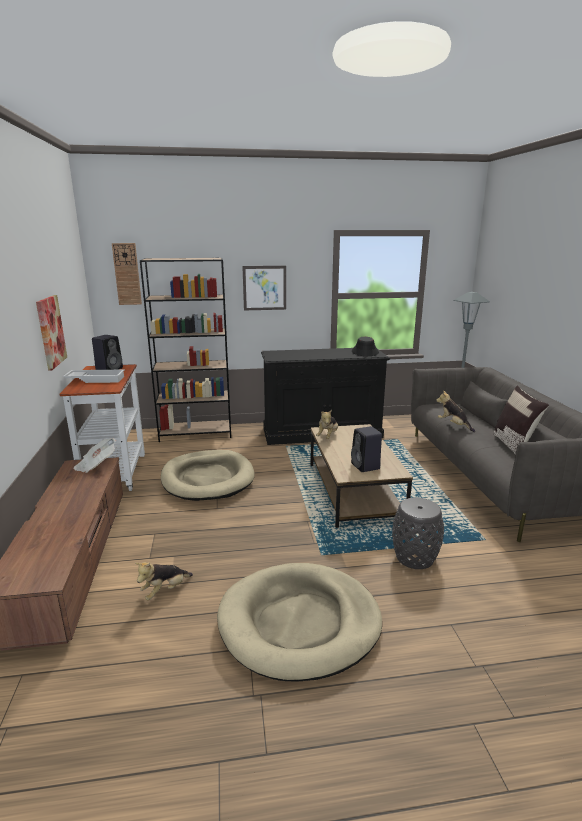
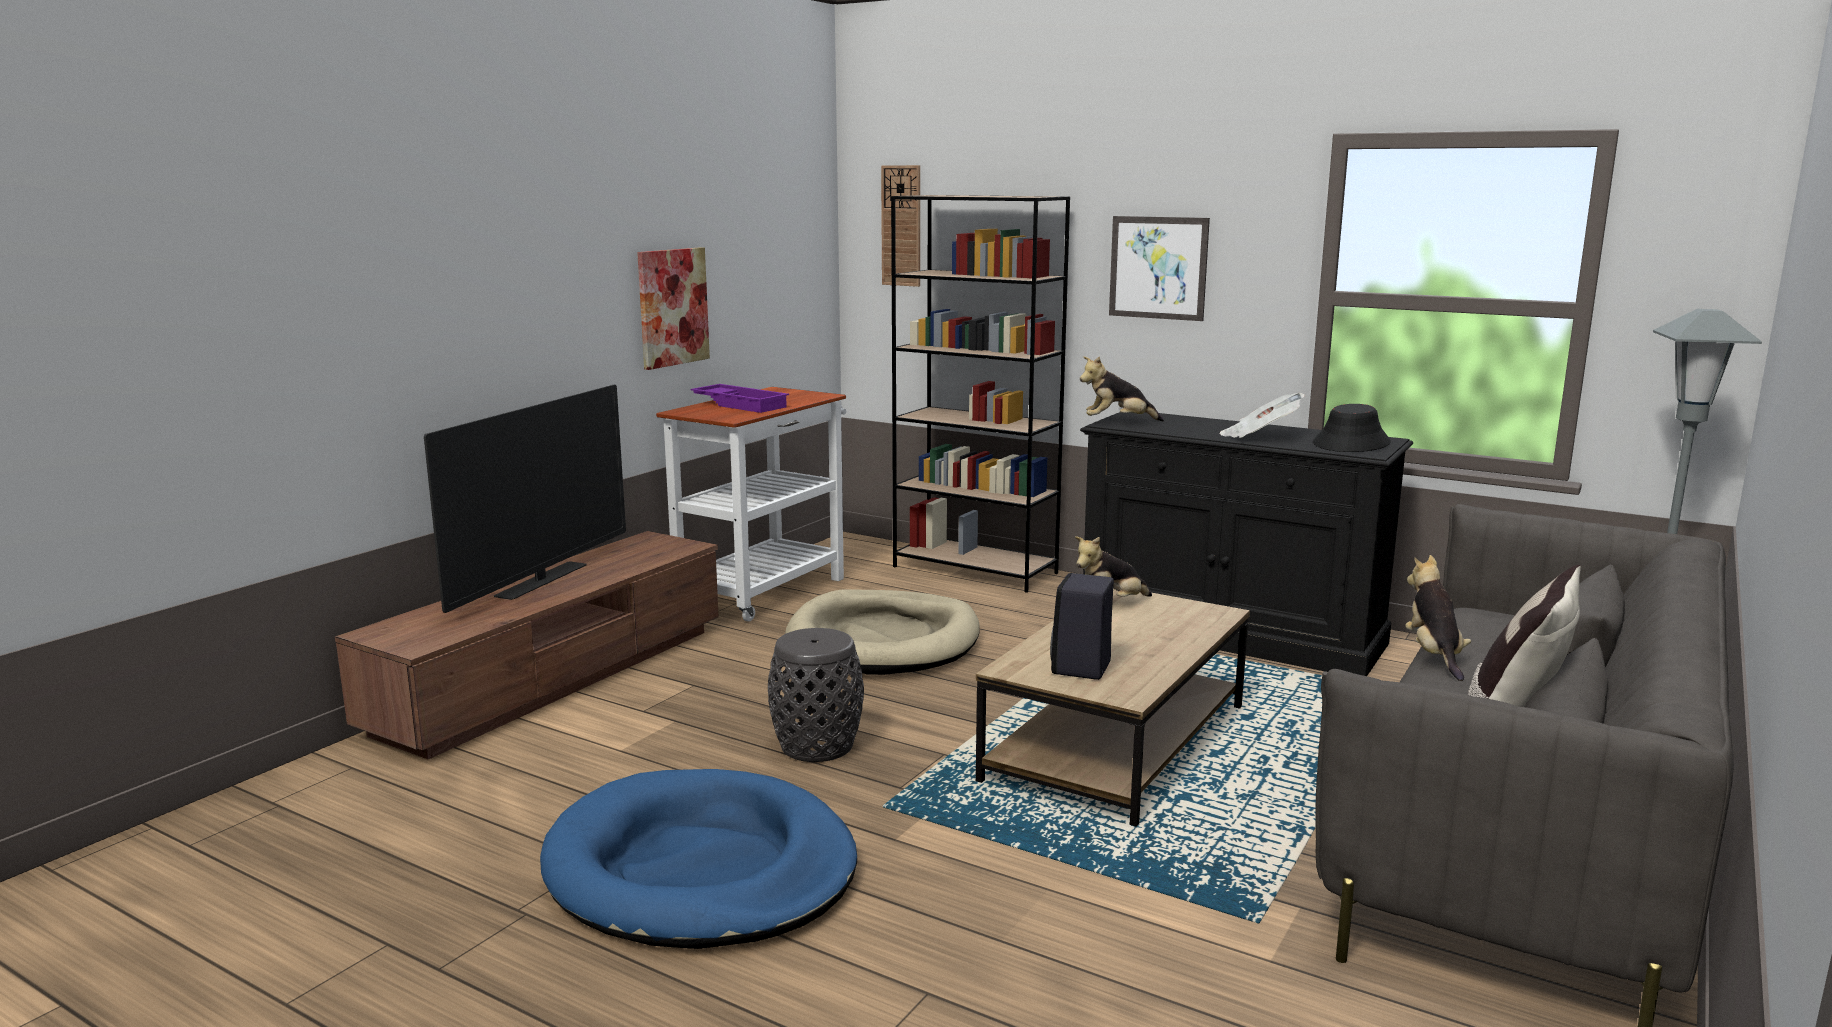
camera: 40 degrees right, 5 degrees down
(56, 509) = (542, 581): none -> television
(96, 379) = (741, 404): white tray -> purple tray
(96, 465) = (671, 546): newspaper -> newspaper (1259, 436)
(110, 369) = (792, 395): black speaker -> none
(165, 591) = (601, 755): plush toy -> plush toy (1117, 422)
(299, 623) = (701, 869): beige dog bed -> blue dog bed
(415, 557) = (1044, 882): grey stool -> grey stool (817, 746)

